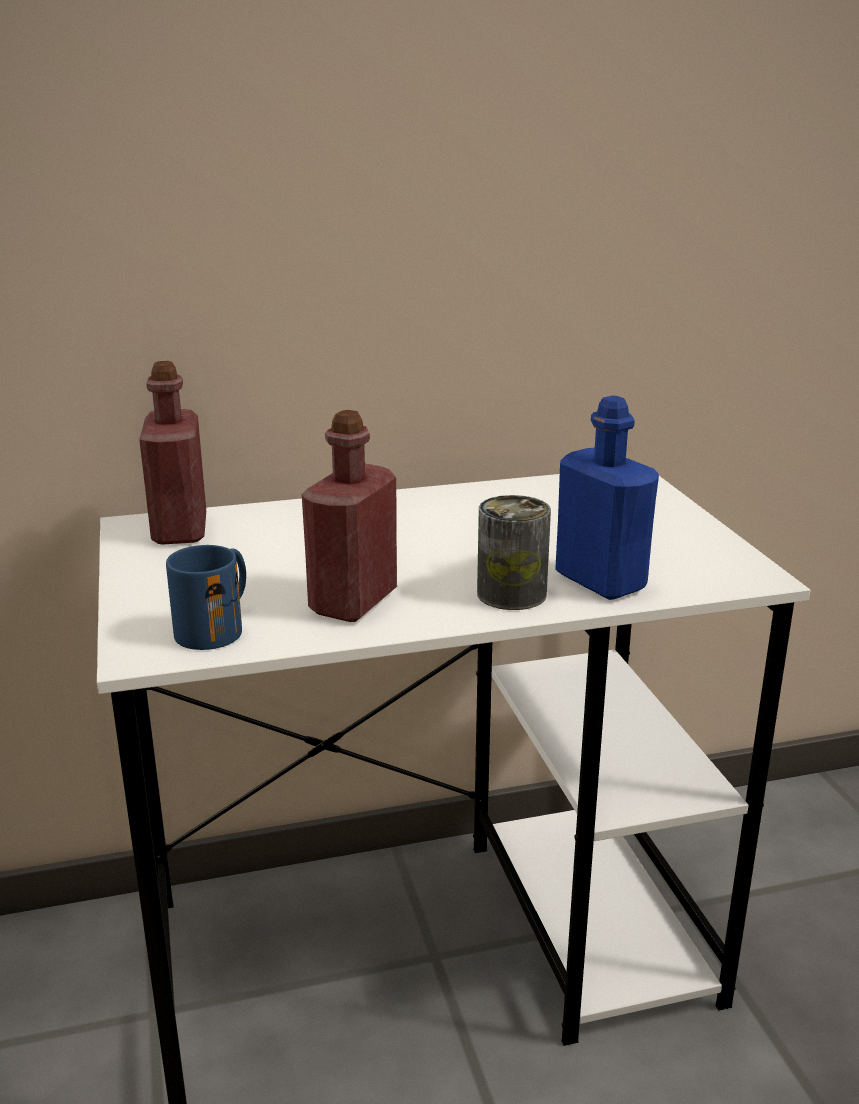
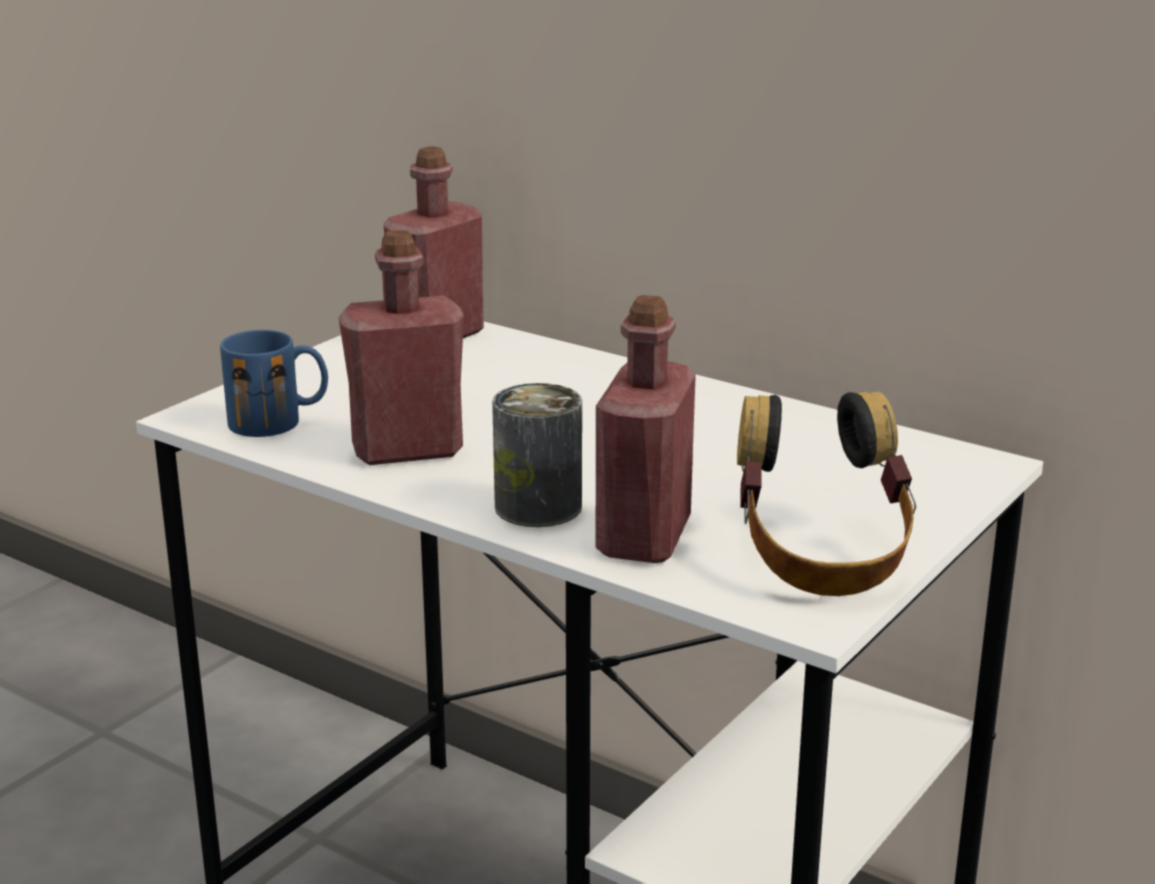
camera: 50 degrees right, 0 degrees up
(600, 581) = (643, 537): blue bottle -> red bottle
(691, 549) = (820, 558): none -> headphones

